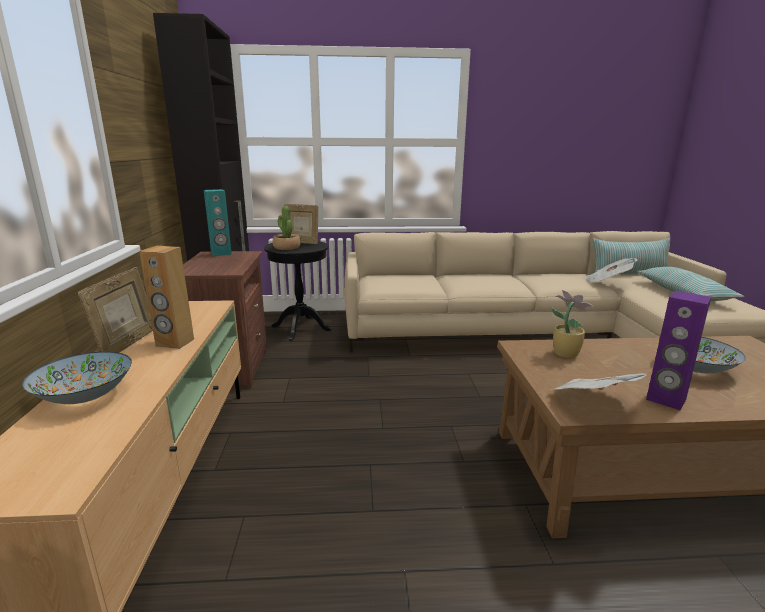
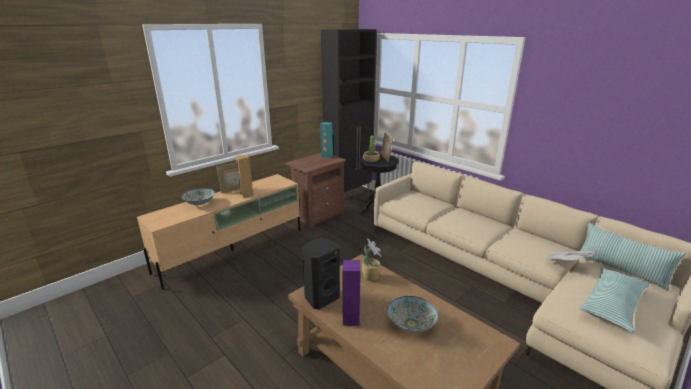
camera: 50 degrees right, 5 degrees up
(593, 402) = (321, 297): newspaper -> black speaker

